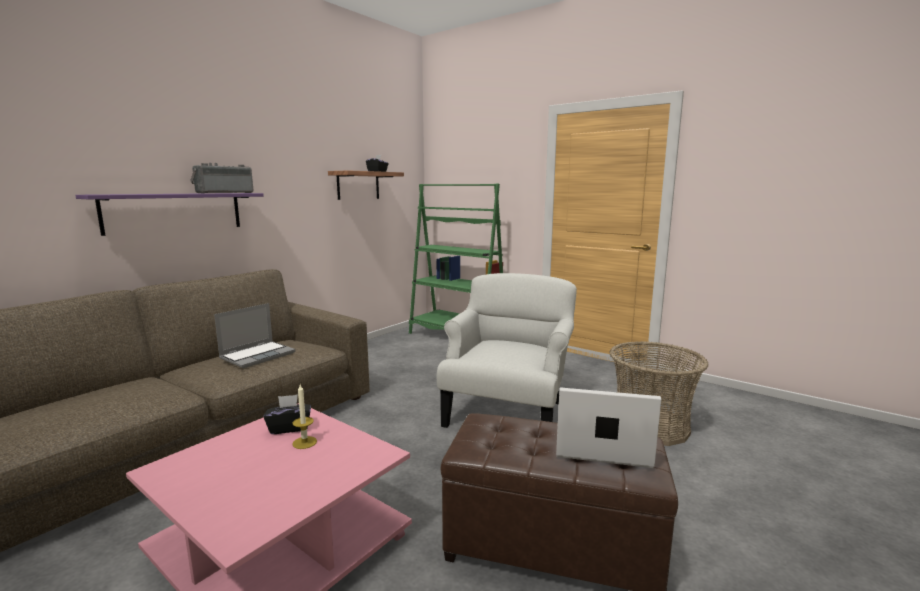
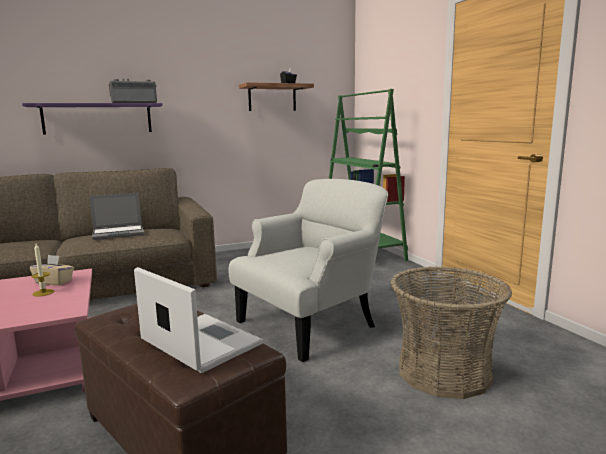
camera: 30 degrees right, 0 degrees up
(289, 427) = (54, 282): black tissue box -> beige tissue box

